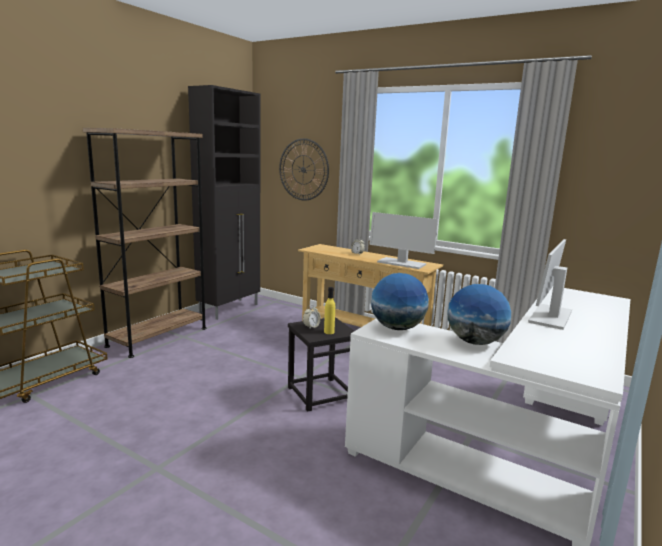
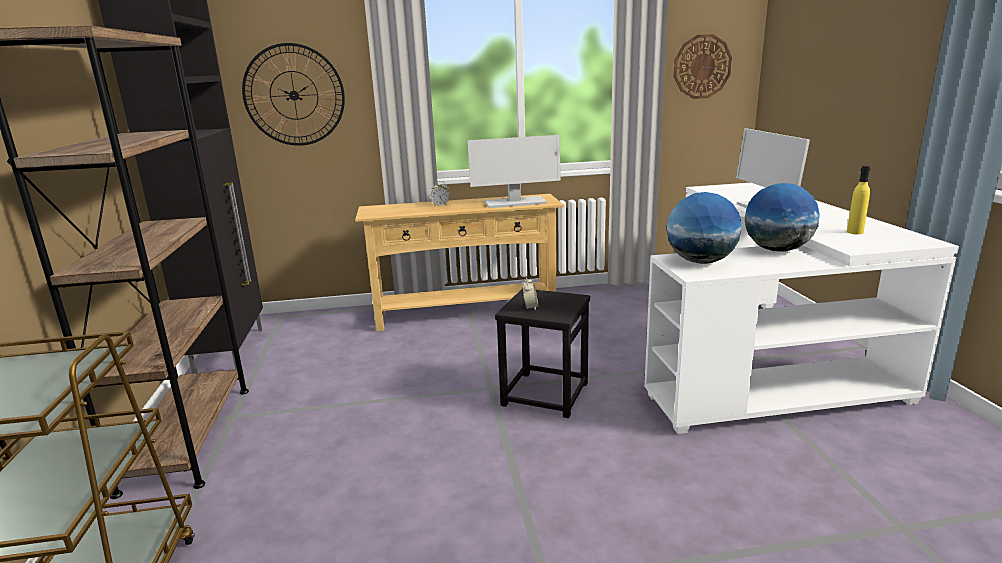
camera: 40 degrees left, 5 degrees up
(329, 332) = (560, 305): yellow bottle -> yellow bottle (855, 232)
(609, 181) = (702, 67): none -> wall clock

